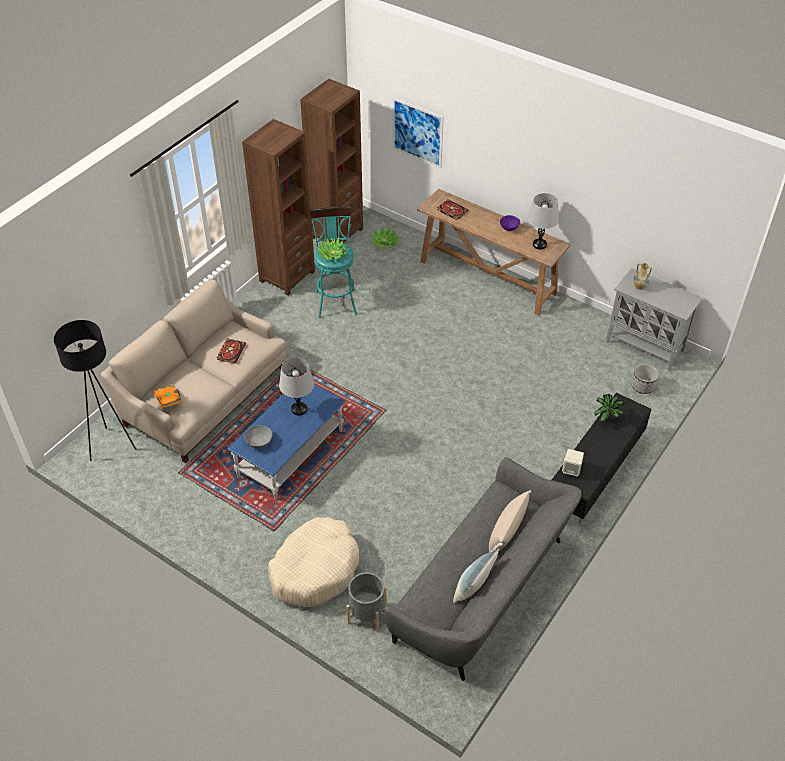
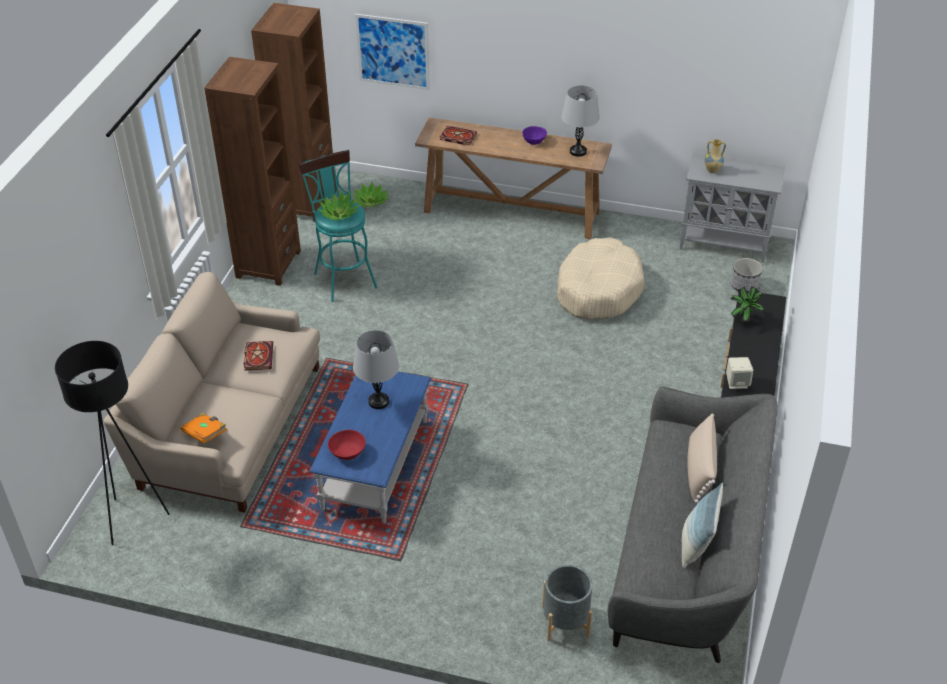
camera: 20 degrees left, 5 degrees down
(259, 441) = (348, 452): grey bowl -> red bowl
(315, 569) = (475, 590): beige dog bed -> beige dog bed (598, 290)

